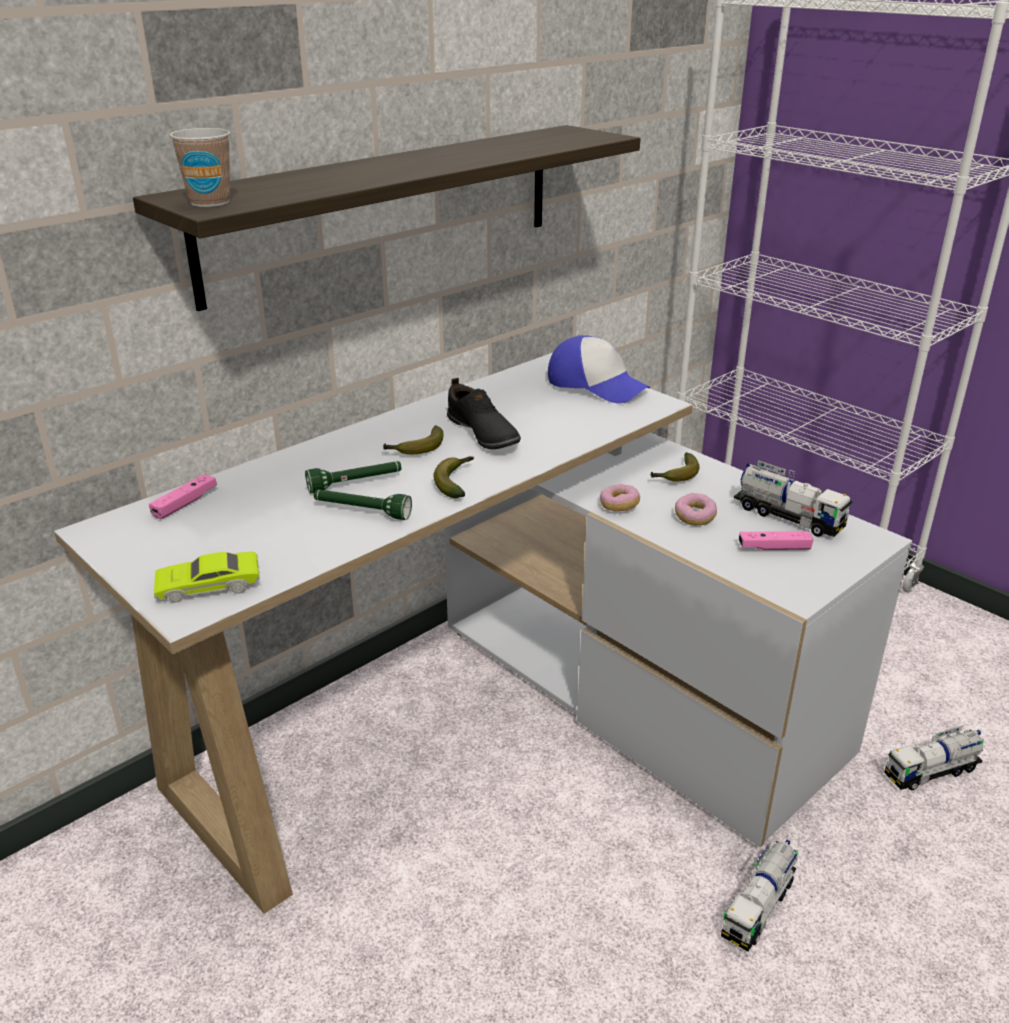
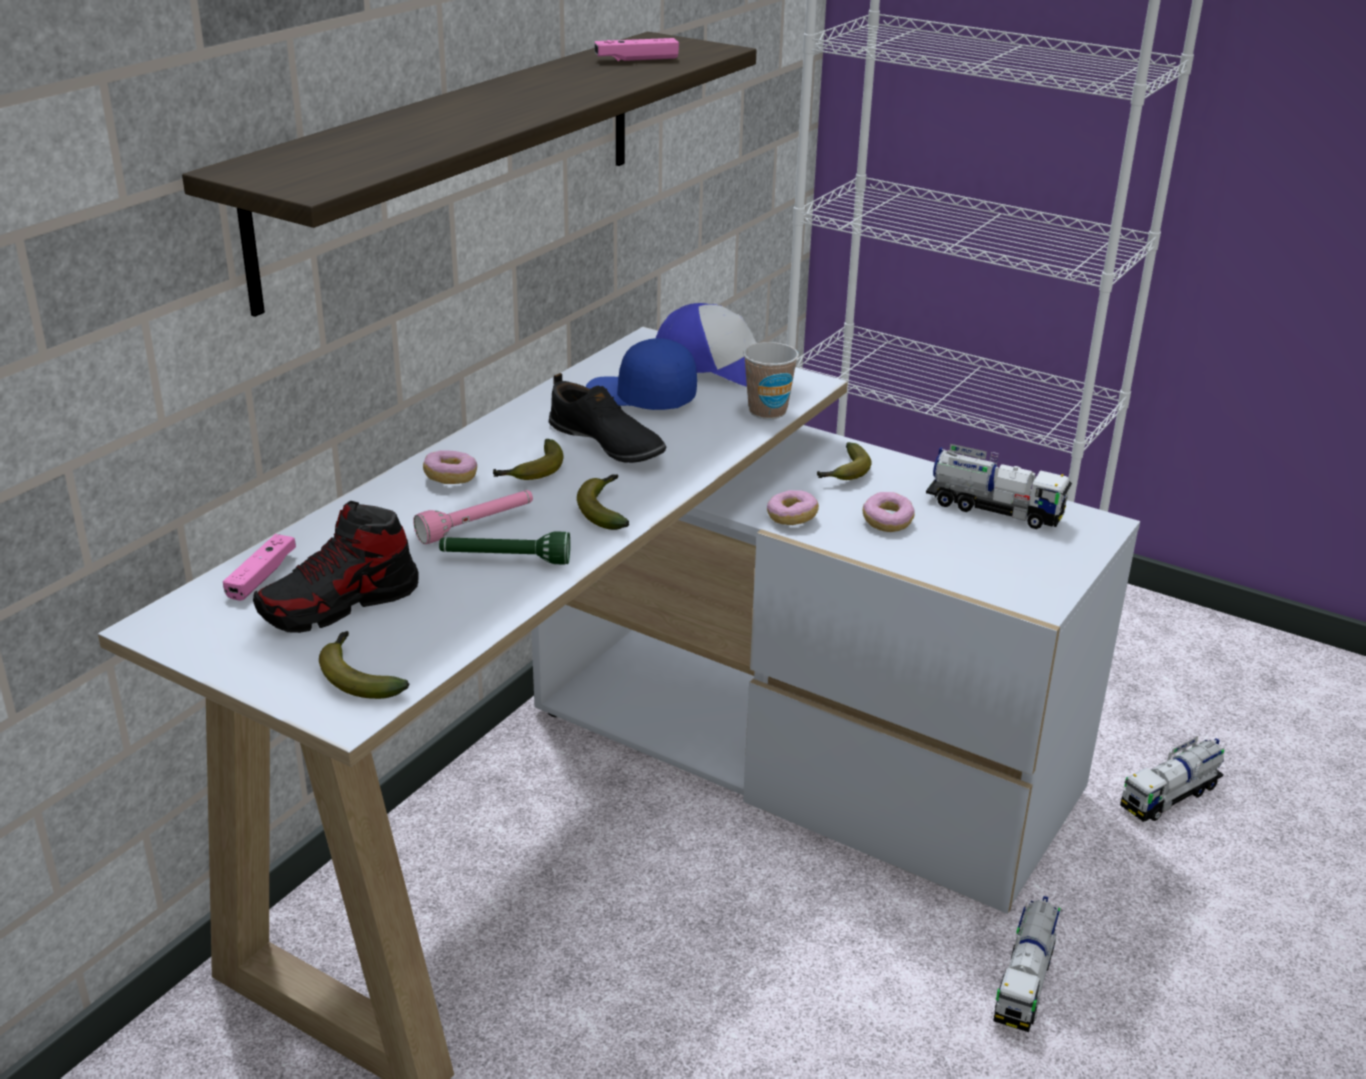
camera: 15 degrees left, 0 degrees up
(209, 585) = (358, 676): green toy car -> banana
(210, 202) = (300, 177): cup -> cup (767, 411)
(226, 530) = (340, 604): none -> shoe
(355, 447) = (451, 478): none -> donut
(355, 484) = (477, 526): green flashlight -> pink flashlight
(525, 403) = (640, 398): none -> blue cap
(774, 548) = (992, 548): pink game controller -> pink game controller (636, 59)

